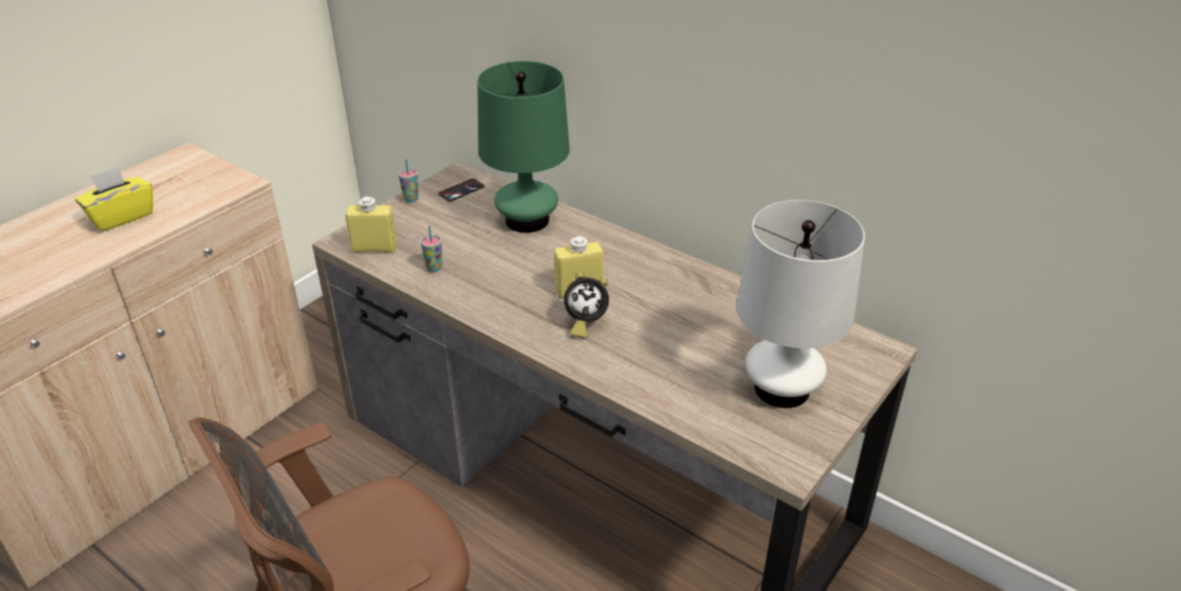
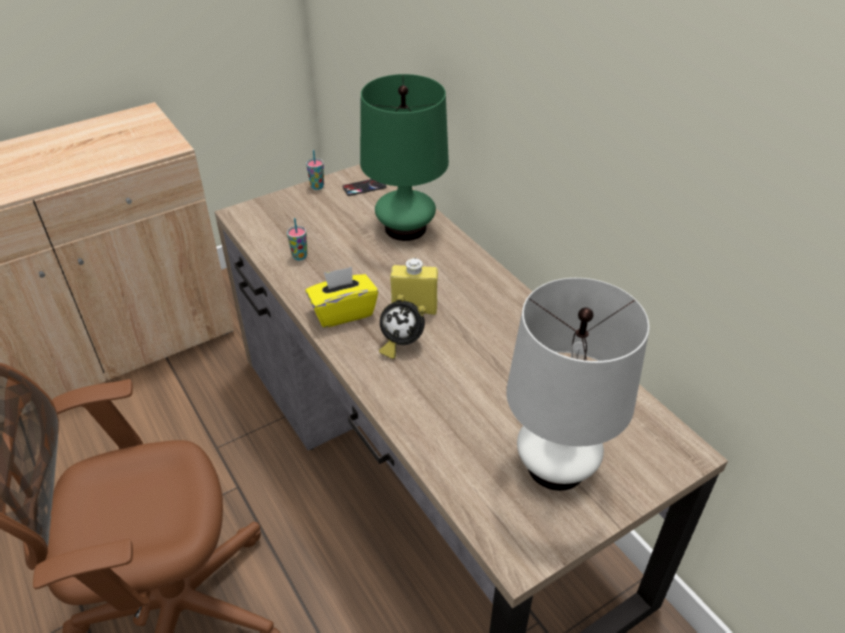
camera: 20 degrees right, 5 degrees up
(121, 217) = (65, 158): yellow tissue box -> yellow tissue box (343, 312)
(374, 248) = (261, 226): yellow bottle -> none

